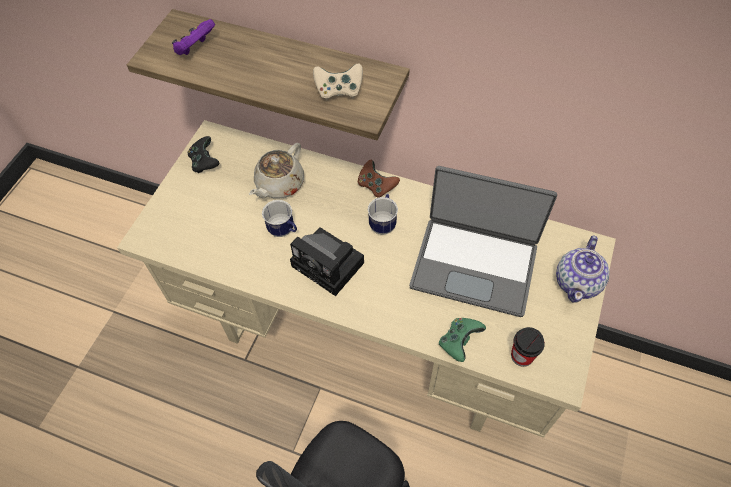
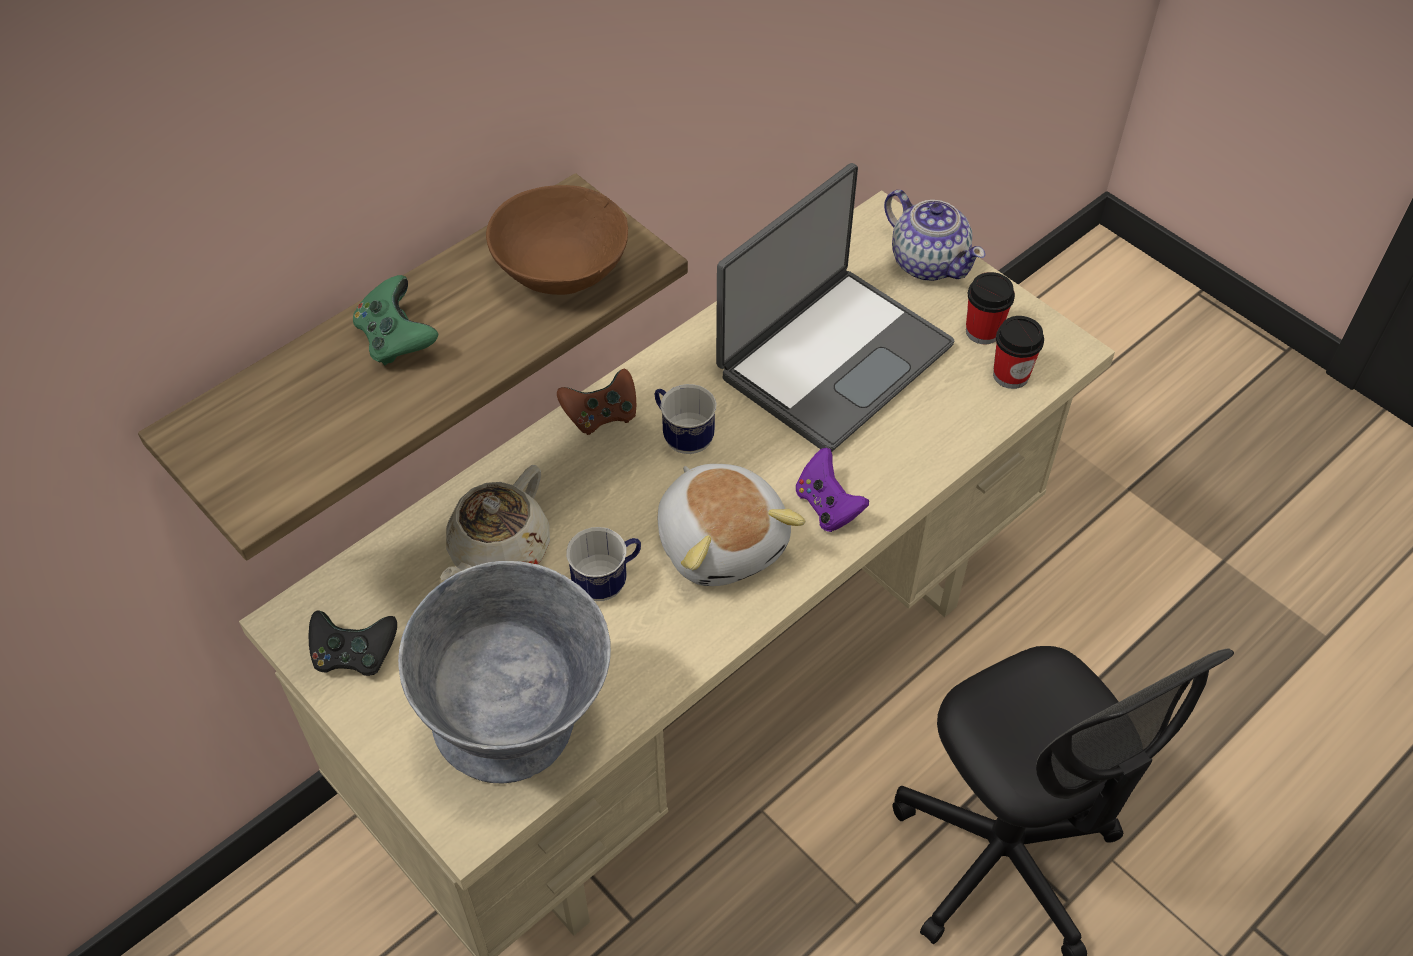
camera: 65 degrees left, 5 degrees down
(189, 237) = (522, 739): none -> grey bowl
(195, 48) = (292, 427): purple game controller -> purple game controller (827, 506)
(279, 184) = (498, 552): beige teapot -> beige teapot turned 60 degrees clockwise
(330, 265) = (722, 541): camera -> plush toy
(339, 91) = (561, 270): beige game controller -> brown bowl
(459, 342) = (952, 435): green game controller -> green game controller (396, 339)
(545, 329) = (983, 331): none -> cup

